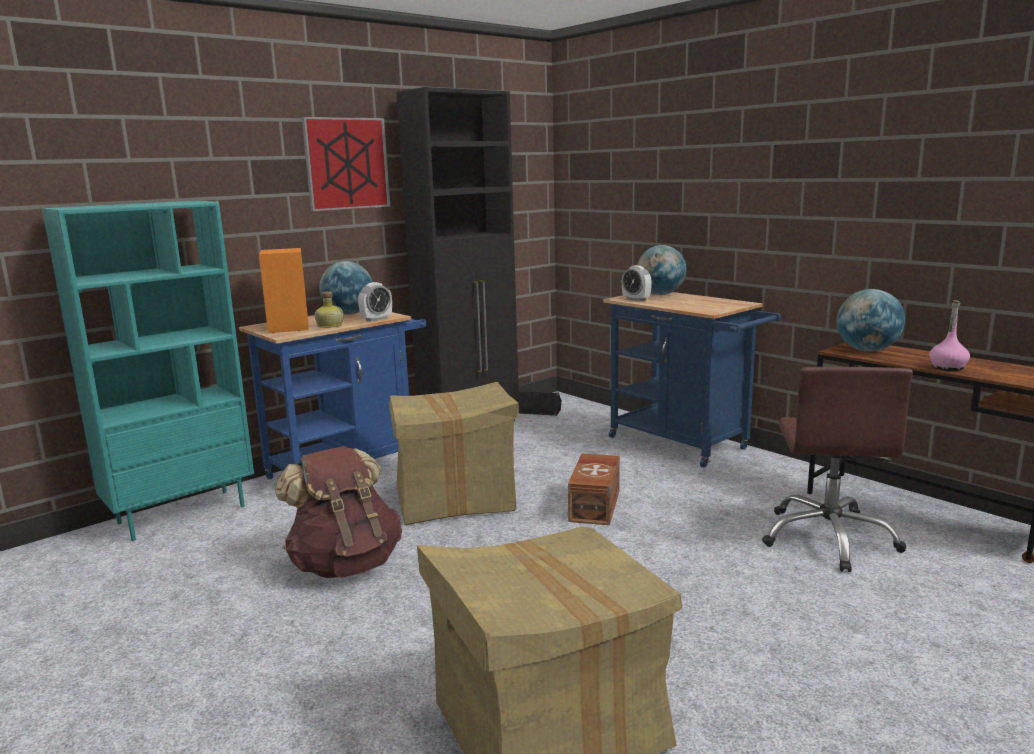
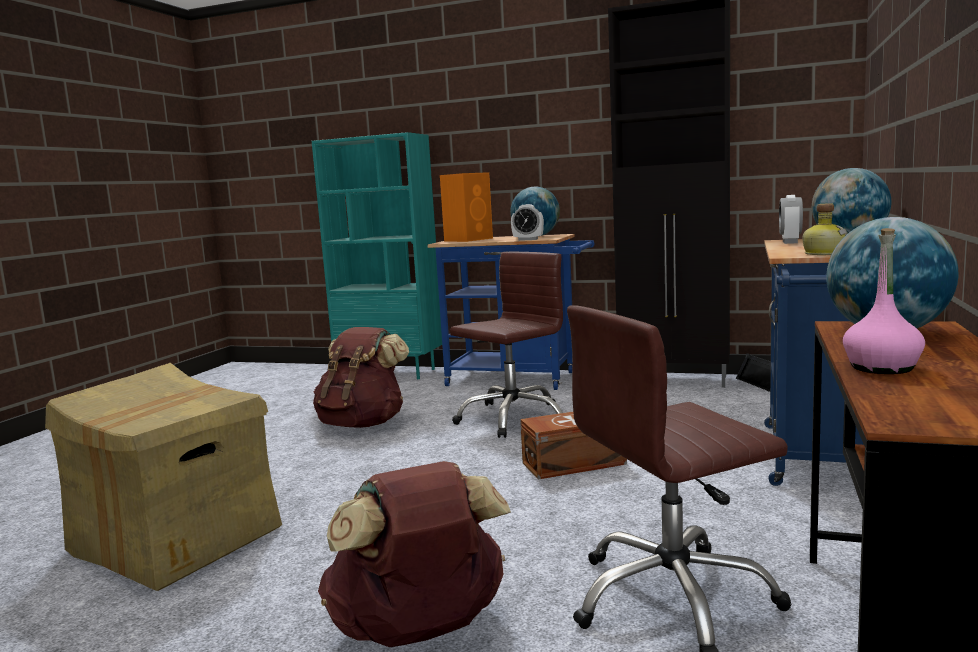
camera: 60 degrees right, 5 degrees down
(329, 325) = (487, 240): bottle -> bottle (823, 254)
(347, 163) = (563, 96): picture -> none
(455, 498) = (512, 418): cardboard box -> brown office chair
(824, 625) = (420, 631): none -> brown backpack

